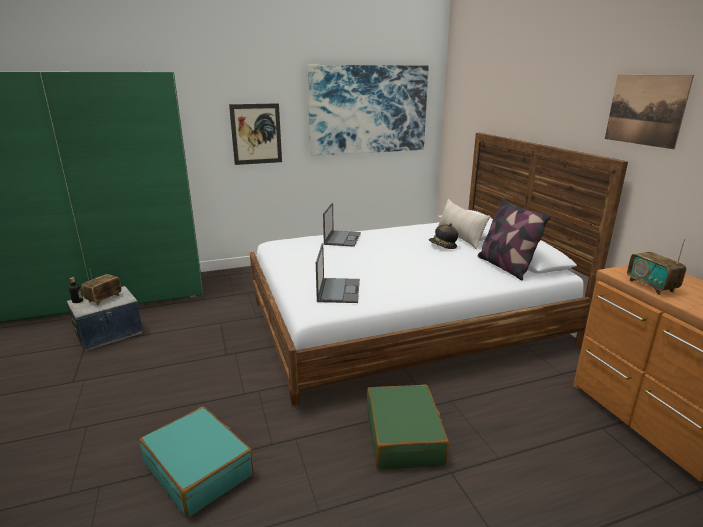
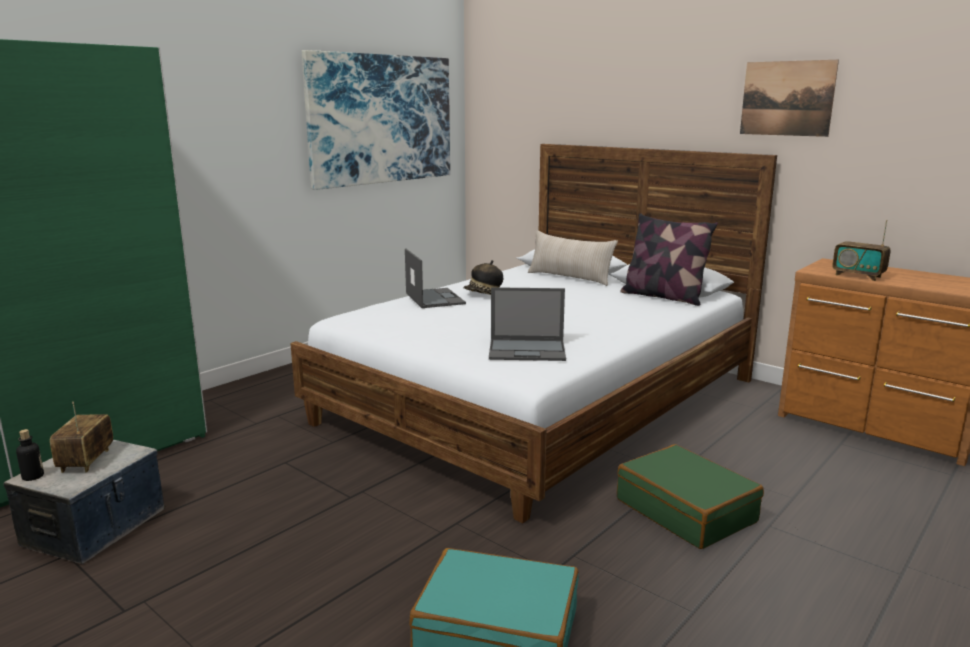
camera: 30 degrees left, 5 degrees down
(256, 134) = (233, 158): picture -> none
(338, 290) = (528, 350): laptop -> laptop turned 120 degrees clockwise
(442, 246) = (566, 289): hat -> hat (483, 294)

